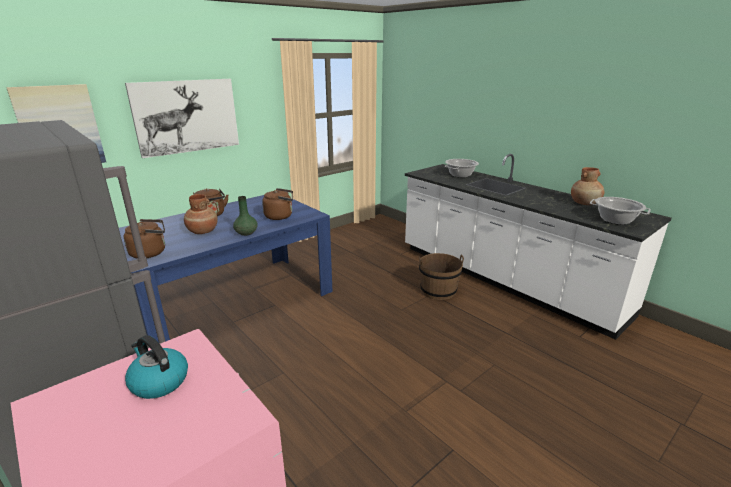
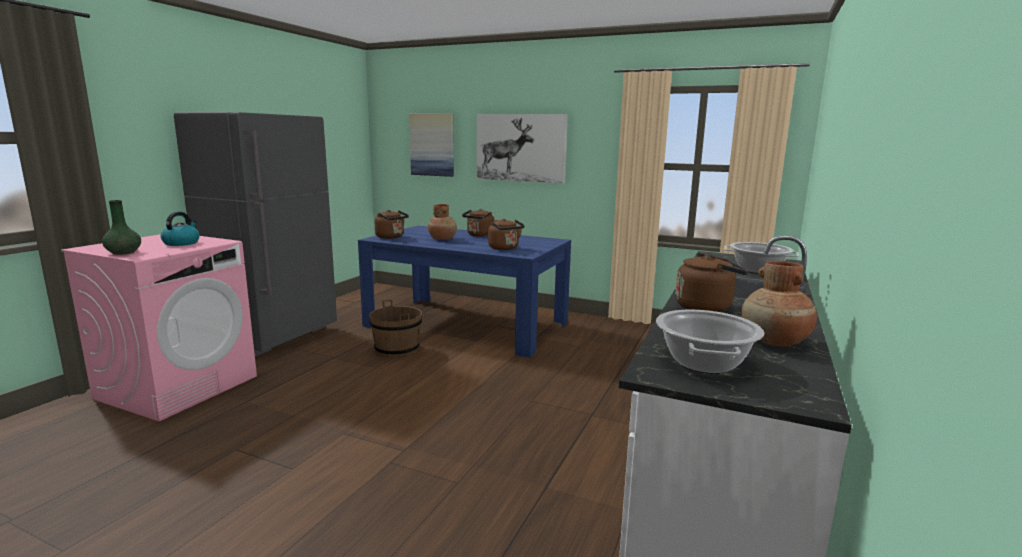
camera: 65 degrees right, 10 degrees down
(246, 233) = (452, 247): green vase -> green vase (123, 252)
(438, 291) = (607, 417): brown bucket -> brown bucket (397, 350)
(530, 200) = (706, 307): none -> brown kettle

